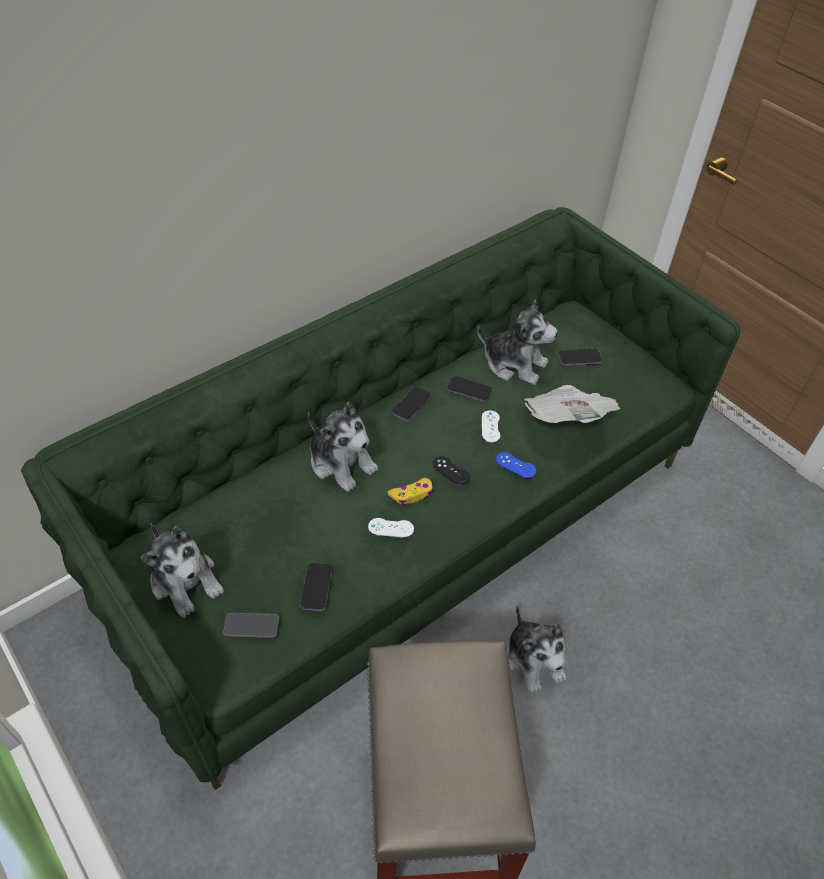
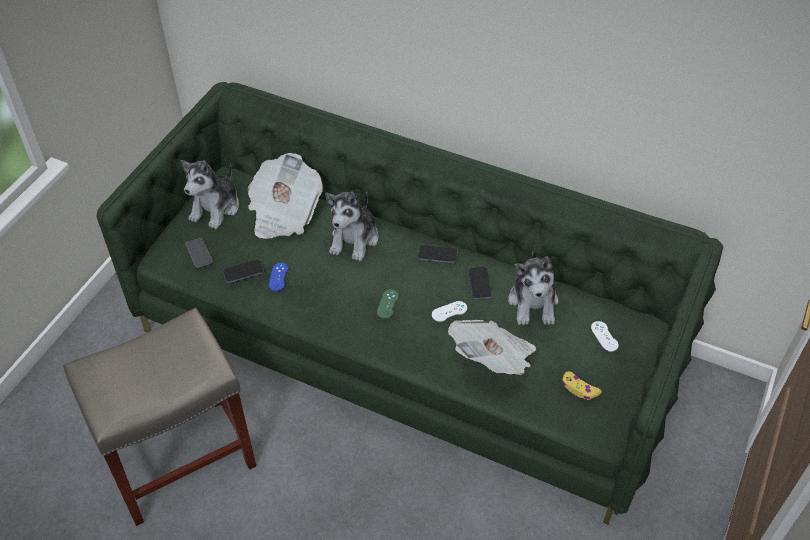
camera: 65 degrees right, 0 degrees up
(253, 511) = (284, 213): none -> newspaper
(391, 528) = (314, 290): white game controller -> white game controller (604, 336)
(412, 494) = (350, 290): yellow game controller -> yellow game controller (579, 389)
(451, 471) = (388, 304): black game controller -> green game controller
(515, 465) = (421, 343): blue game controller -> blue game controller (278, 277)
(534, 660) = (330, 478): plush toy -> none
(579, 358) = (575, 345): phone -> none

